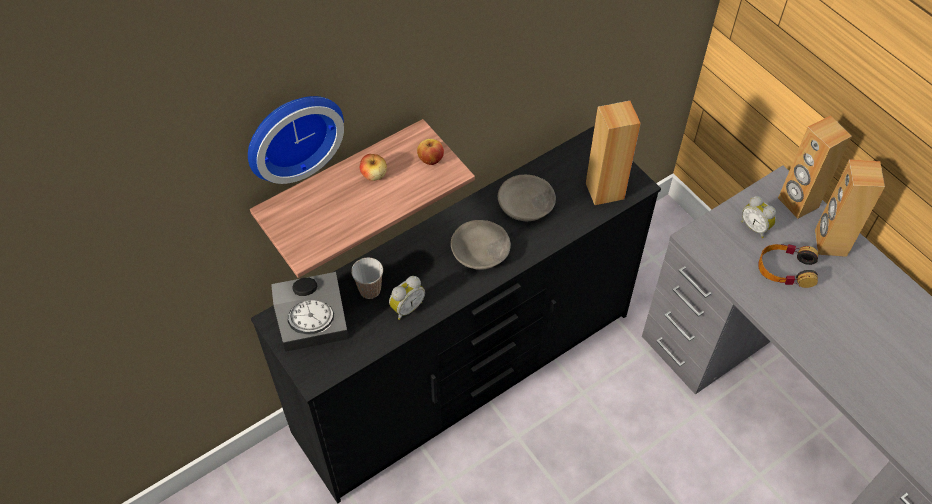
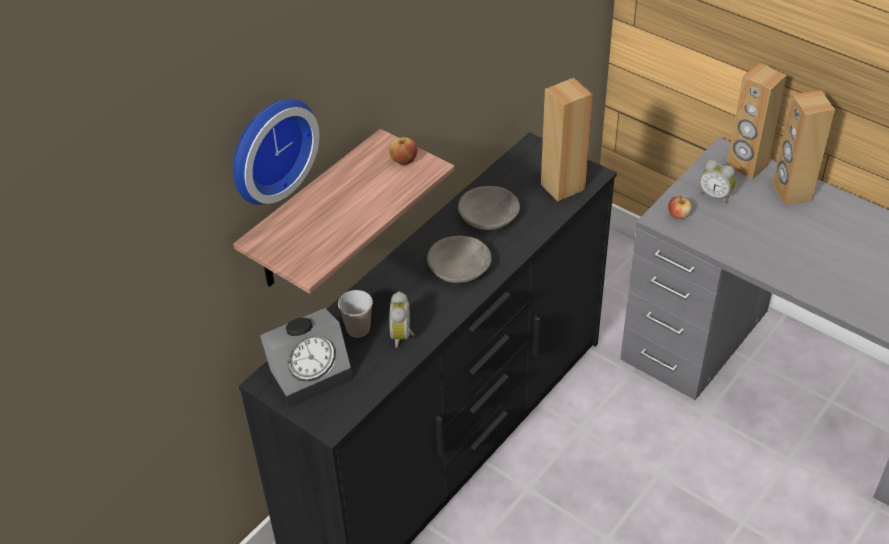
camera: 15 degrees left, 10 degrees down
(374, 175) = (351, 186): apple -> apple (678, 215)
(406, 307) = (403, 335): alarm clock -> alarm clock turned 150 degrees clockwise
(786, 269) = (759, 225): headphones -> none

